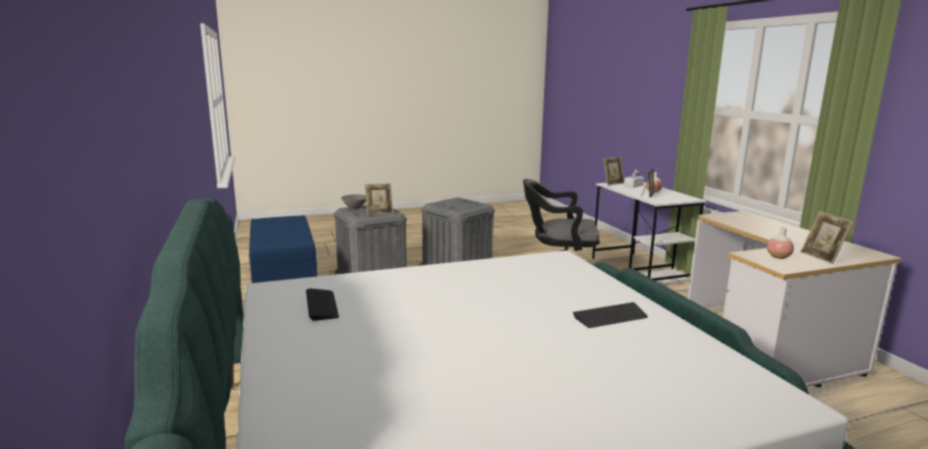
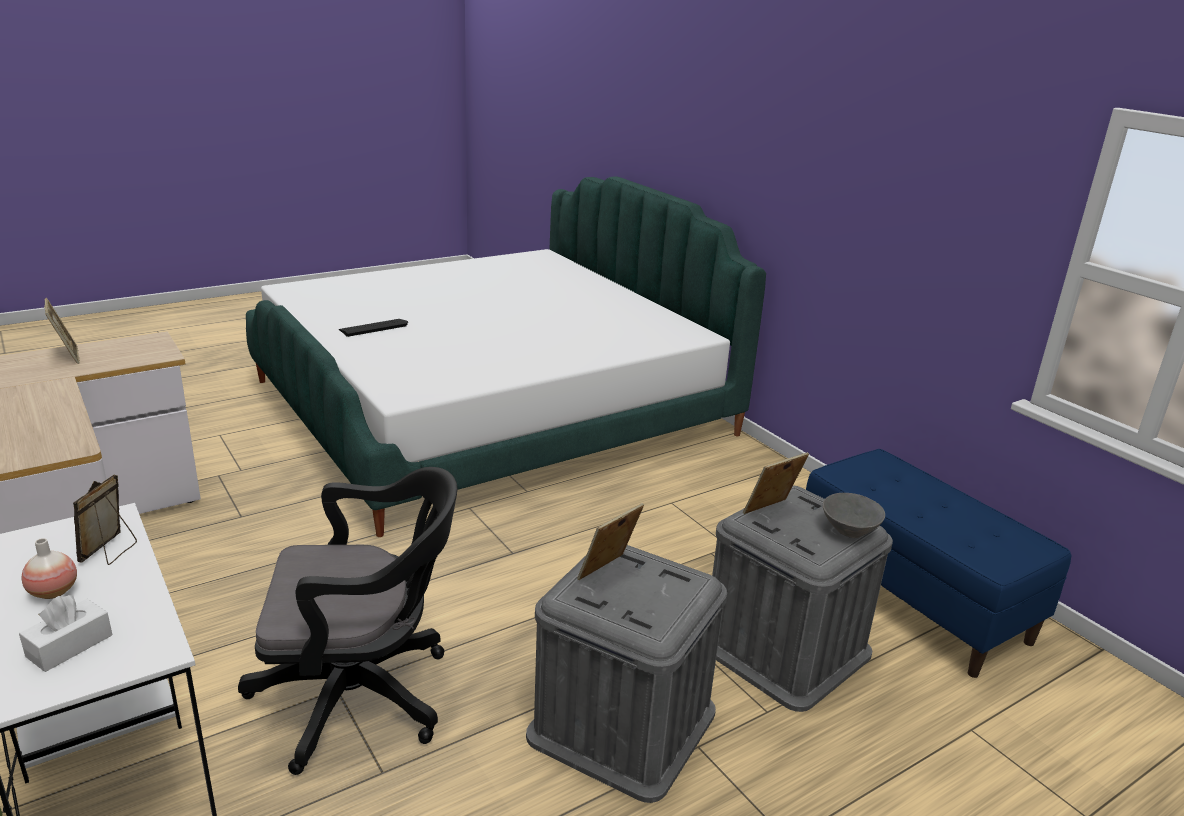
camera: 165 degrees right, 10 degrees up
(321, 305) = (631, 324): keyboard -> none
(612, 183) = (133, 660): picture frame -> picture frame (608, 572)
(778, 257) = (128, 353): vase -> none

